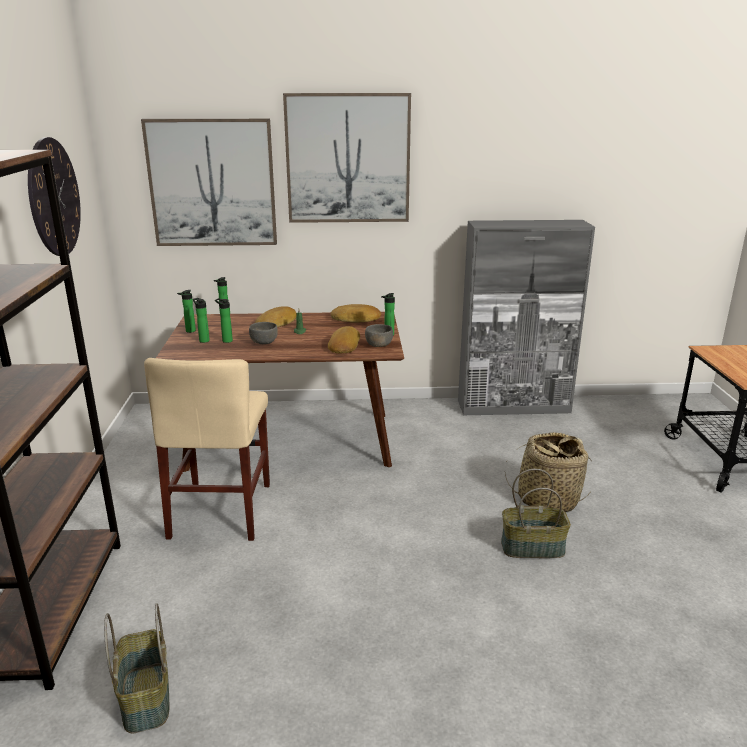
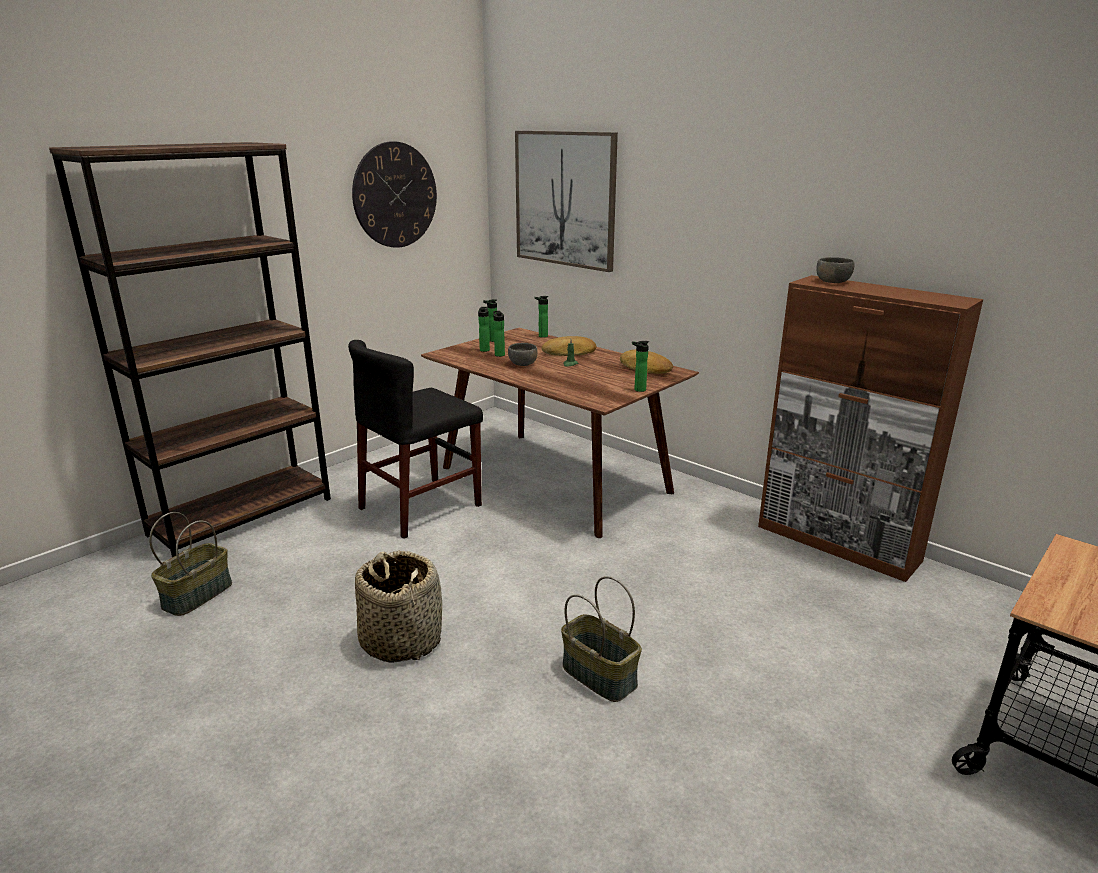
camera: 45 degrees right, 0 degrees up
(221, 510) = (420, 507): beige chair -> black chair
(343, 345) = (577, 386): bread -> none
(348, 159) = (687, 182): picture -> none
(379, 345) = (608, 395): grey bowl -> grey bowl (832, 281)
(514, 407) = (838, 544): grey cabinet -> brown cabinet
(547, 500) = (698, 646): basket -> basket (401, 640)

